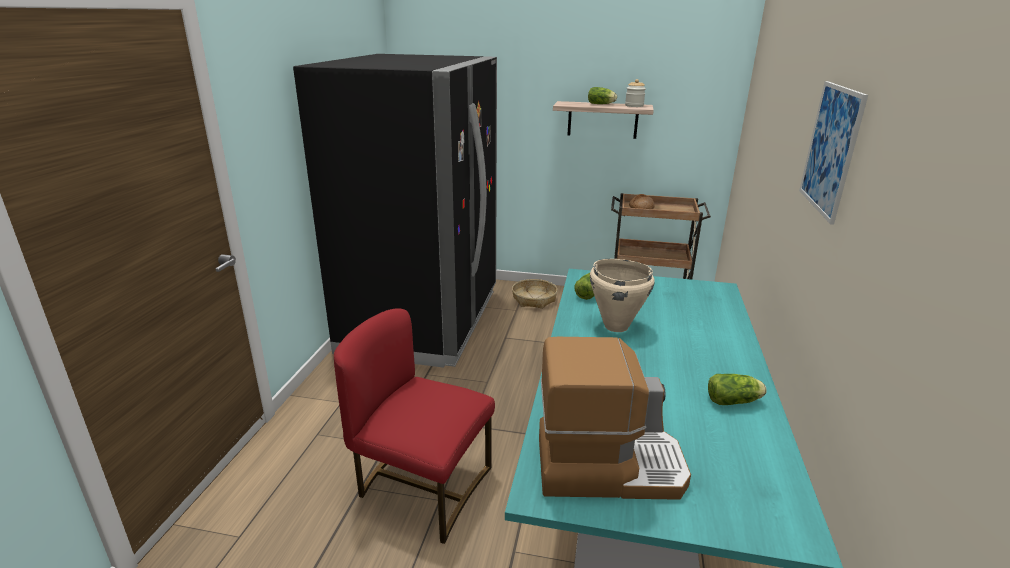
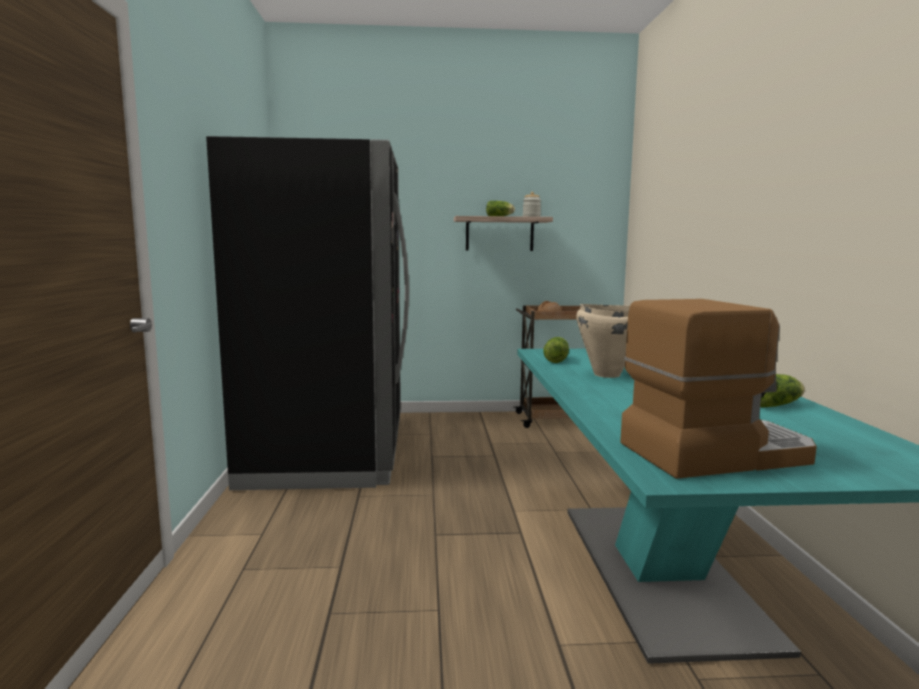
camera: 15 degrees left, 15 degrees down
(422, 487) = (410, 600): red chair -> none
(534, 299) = (444, 424): basket -> none
(830, 149) = (784, 176): picture -> none

